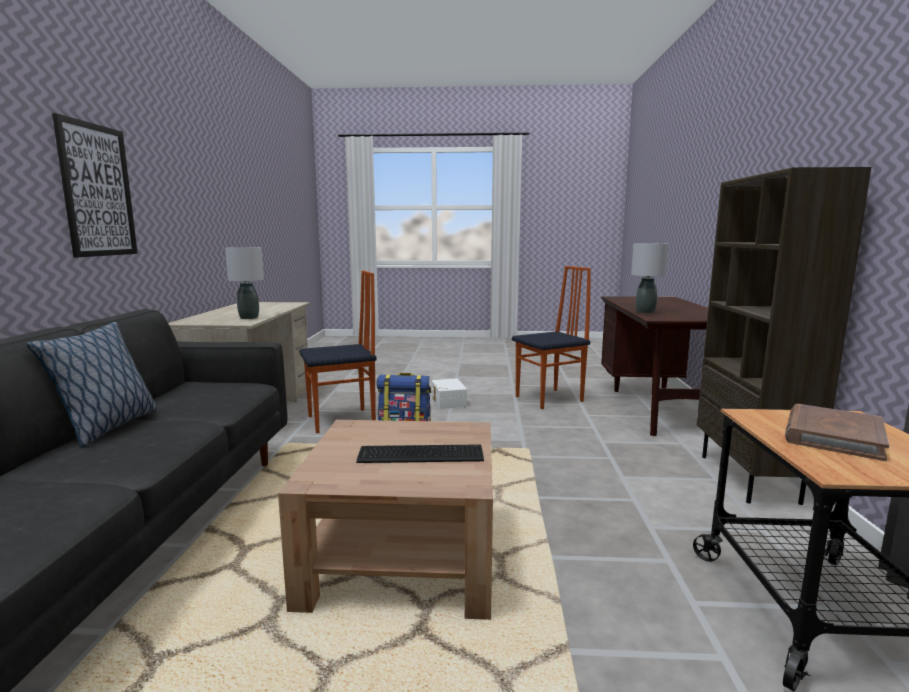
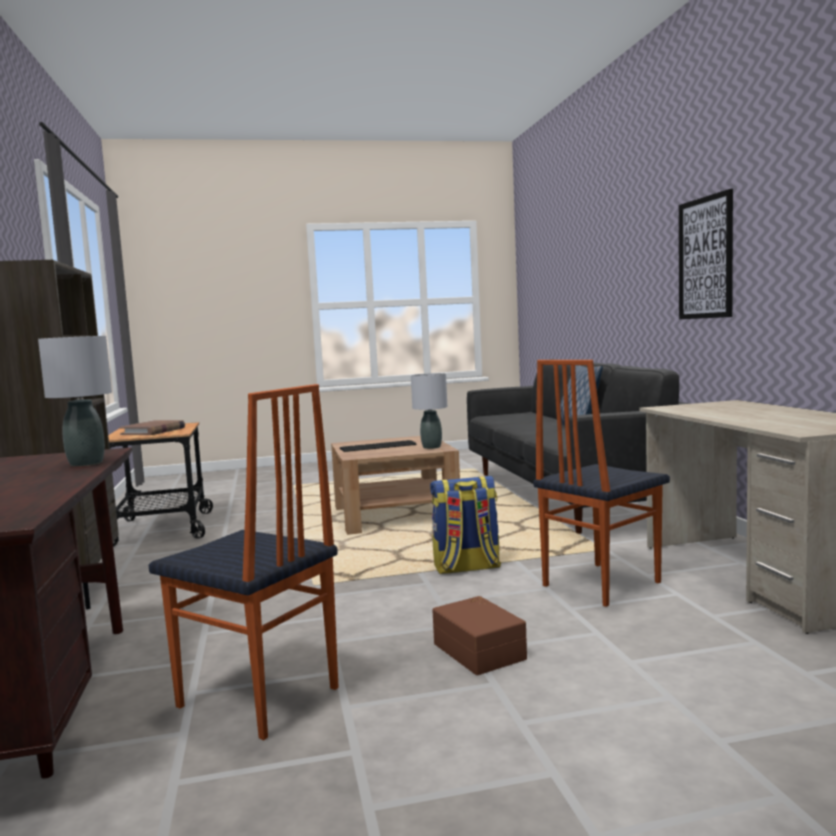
camera: 165 degrees right, 5 degrees down
(249, 318) = (694, 410): grey table lamp -> grey table lamp (431, 447)
(447, 401) = (481, 650): white storage box -> brown storage box
(550, 399) = (257, 699): chair -> chair turned 105 degrees counterclockwise

